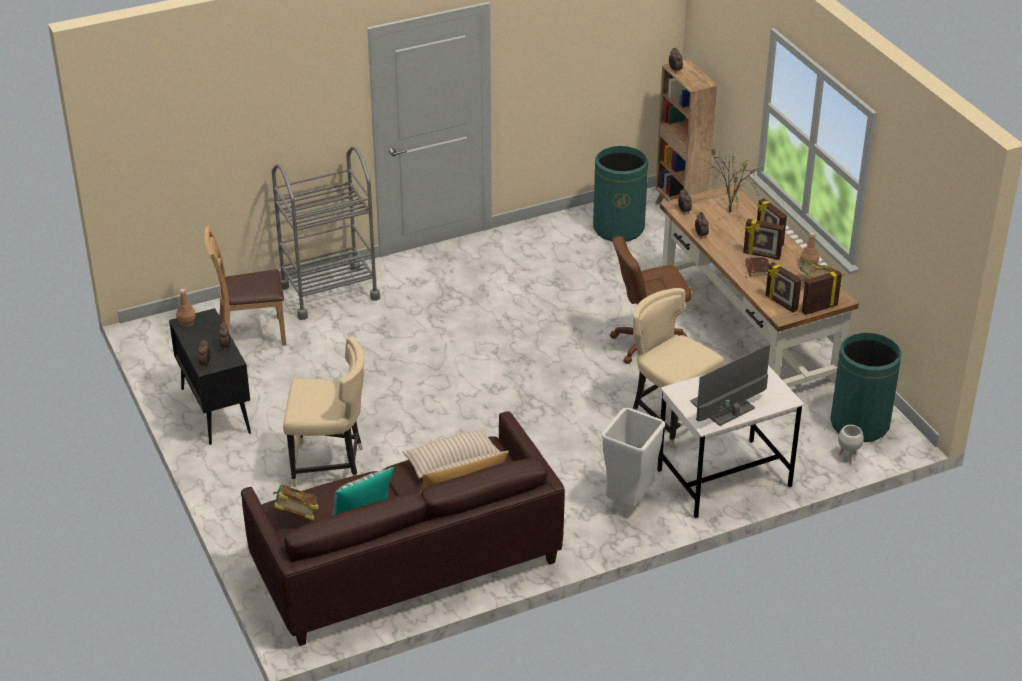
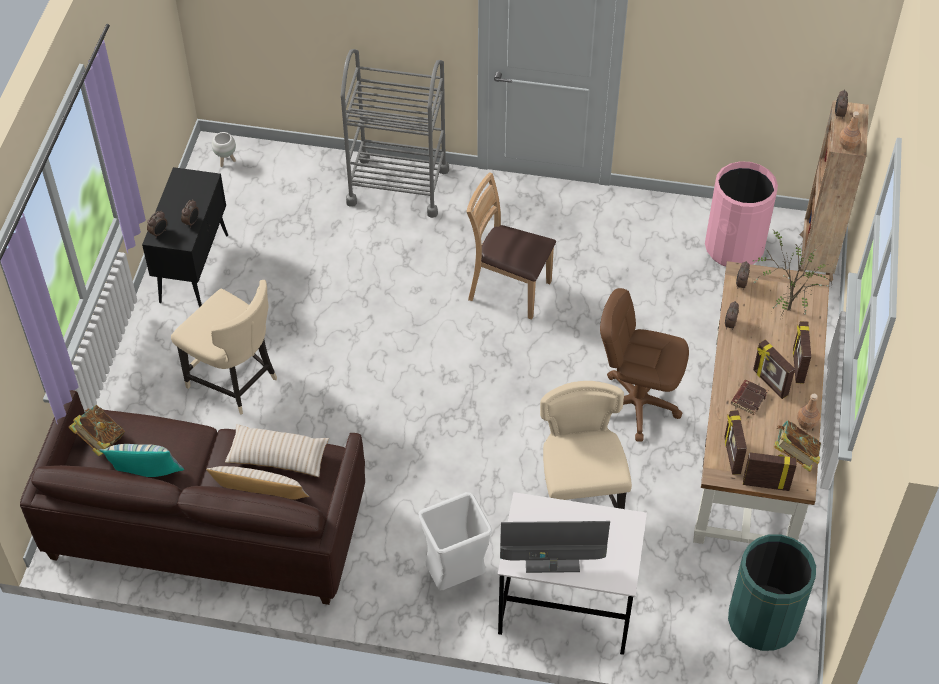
camera: 35 degrees right, 15 degrees up
(187, 323) = (183, 178): brown bottle -> brown bottle (848, 145)
(251, 334) = (292, 199): brown chair -> brown chair (509, 289)
(618, 228) = (734, 247): green trash can -> pink trash can
(848, 457) = (713, 653): white planter -> white planter (226, 161)

